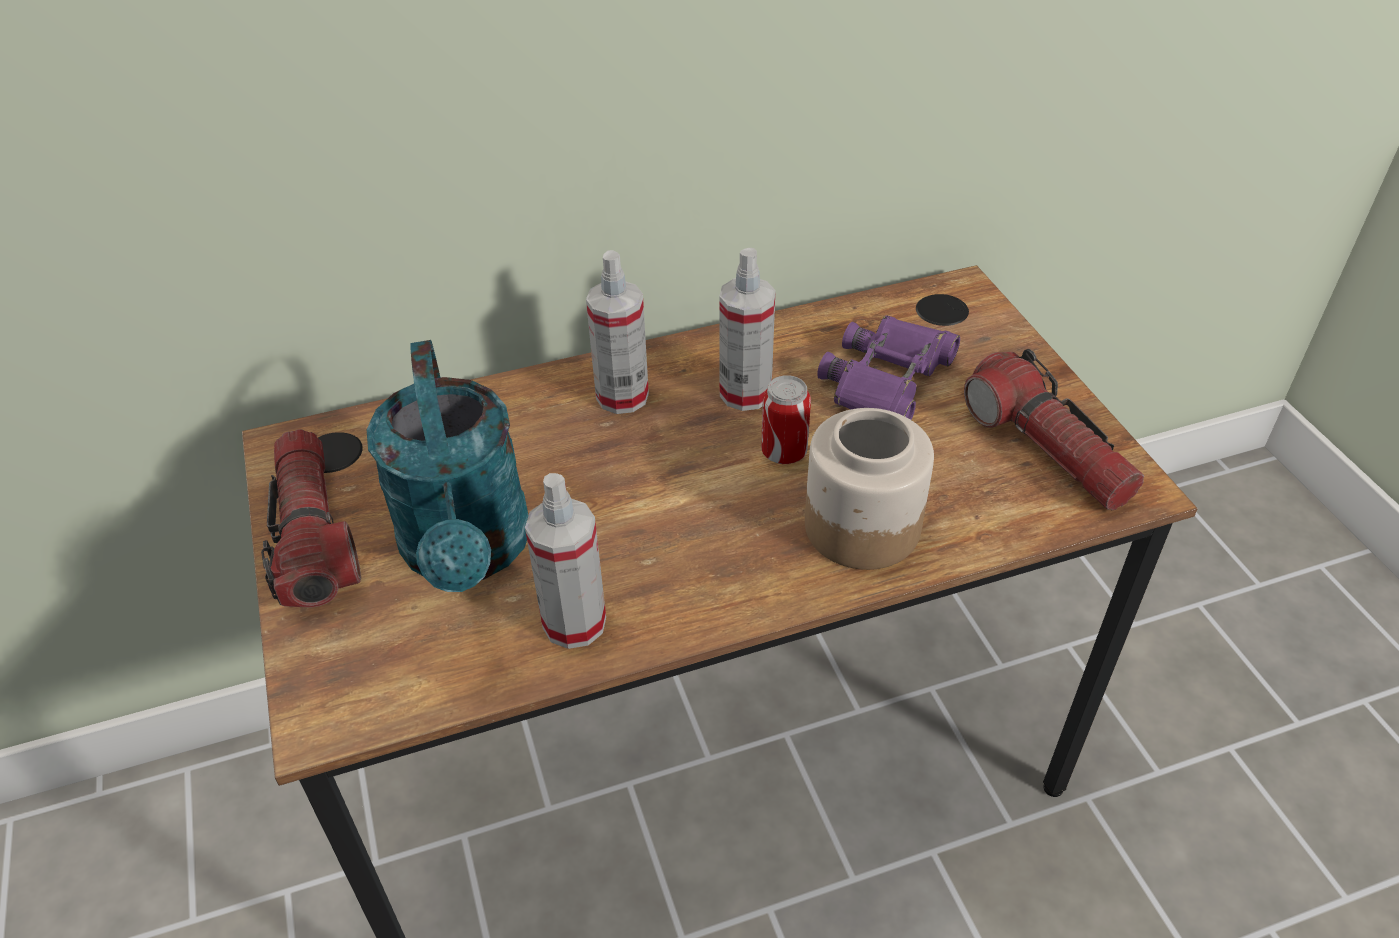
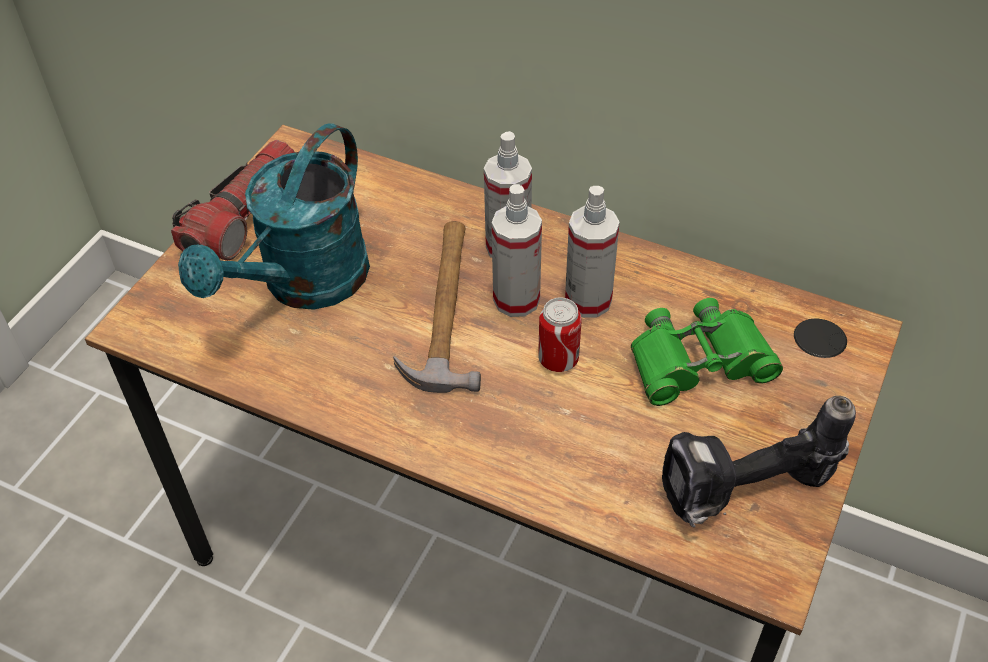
camera: 45 degrees right, 5 degrees up
(574, 623) = (305, 371): spray bottle -> spray bottle (516, 299)
(633, 479) = (445, 307): none -> hammer
(860, 526) = (540, 446): jar -> none
(887, 381) = (698, 361): purple binoculars -> green binoculars
(1047, 449) = (746, 497): flashlight -> power drill

